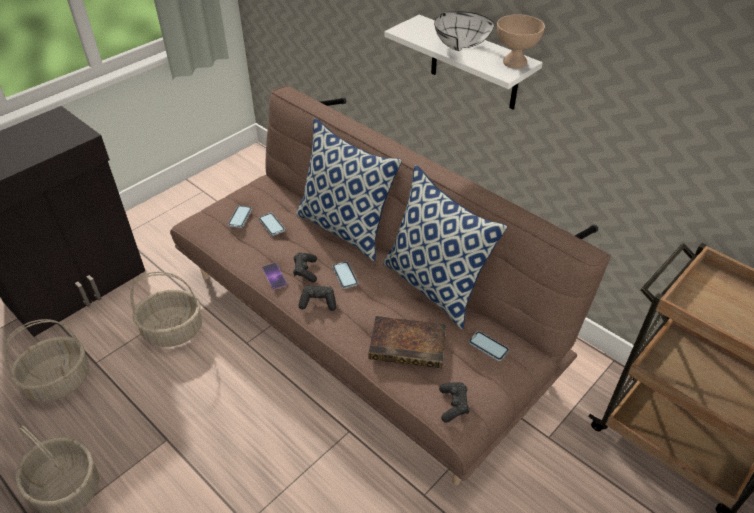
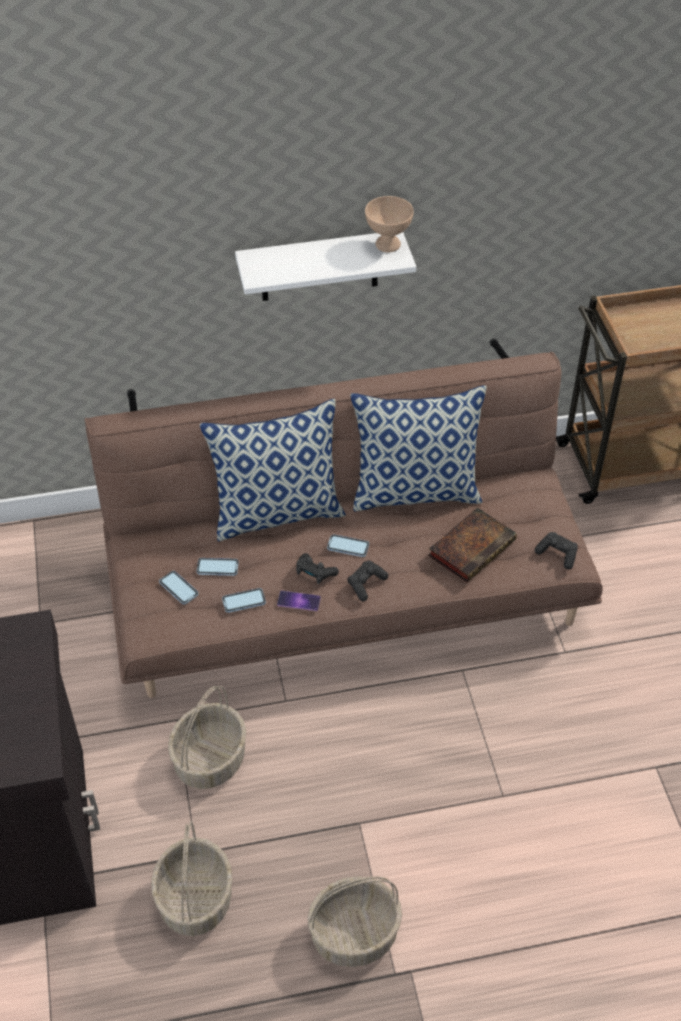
camera: 55 degrees left, 5 degrees up
(456, 45) = (323, 260): white bowl -> none
(488, 347) = (515, 497): phone -> phone (244, 601)

